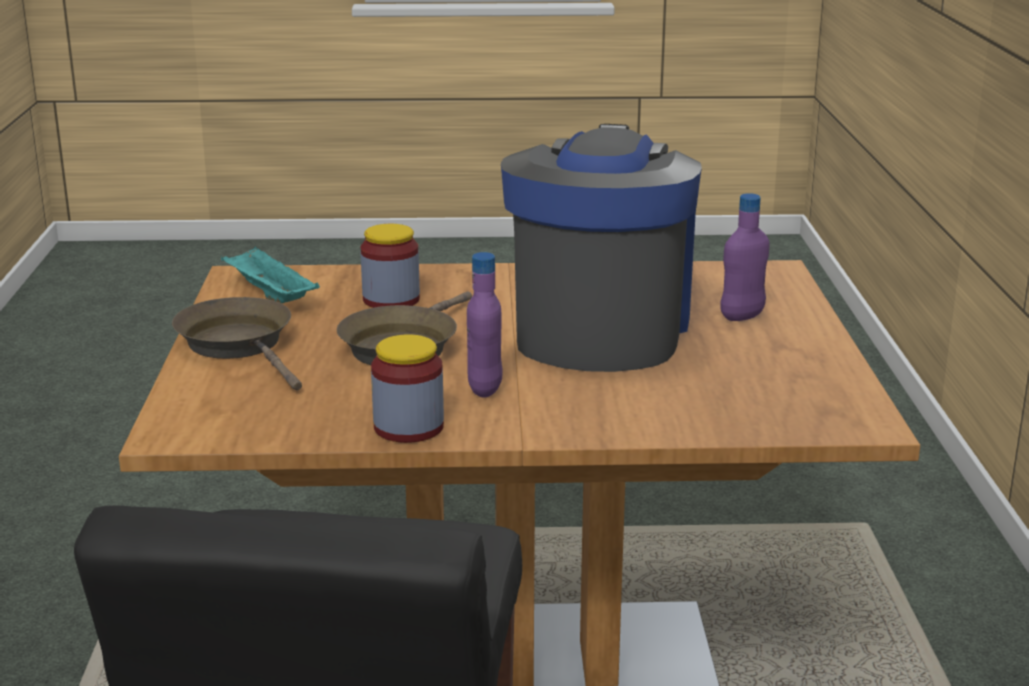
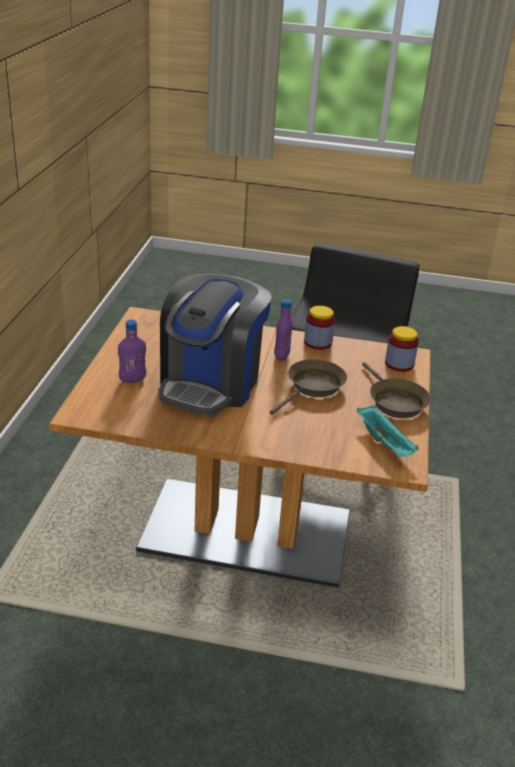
camera: 170 degrees left, 10 degrees up
(391, 300) = (314, 426): jar -> jar (399, 364)

